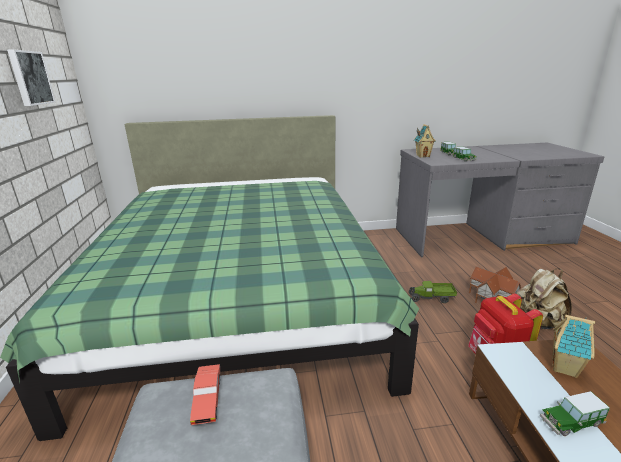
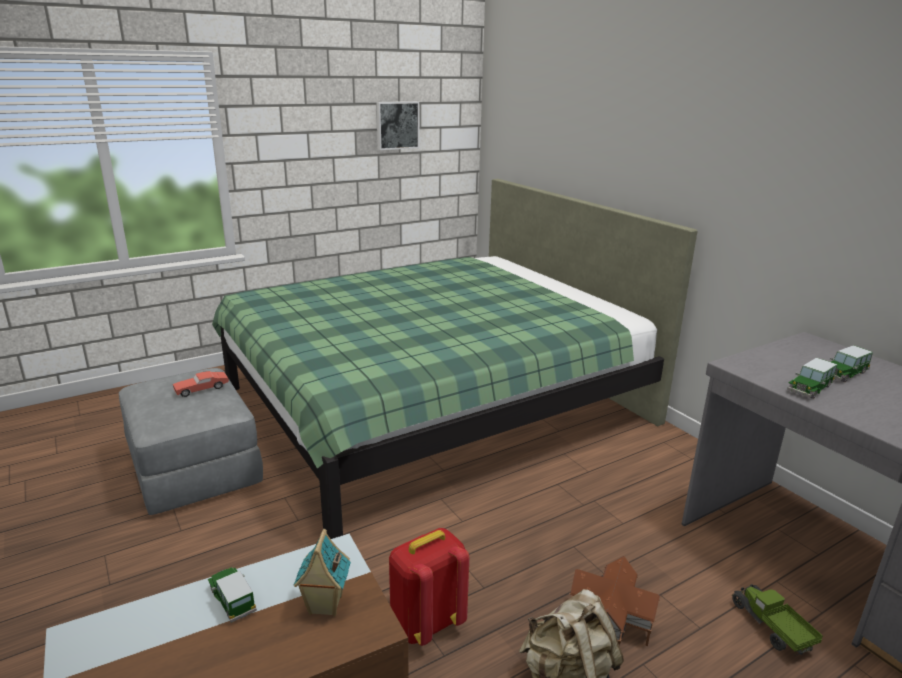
camera: 65 degrees right, 0 degrees up
(423, 156) = (776, 352): toy house -> none
(431, 298) = (549, 548): toy truck -> toy truck (770, 628)

